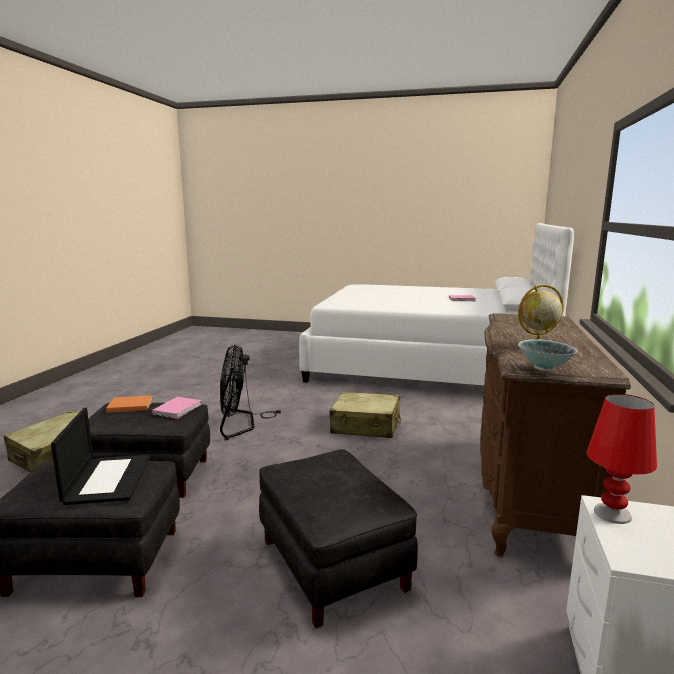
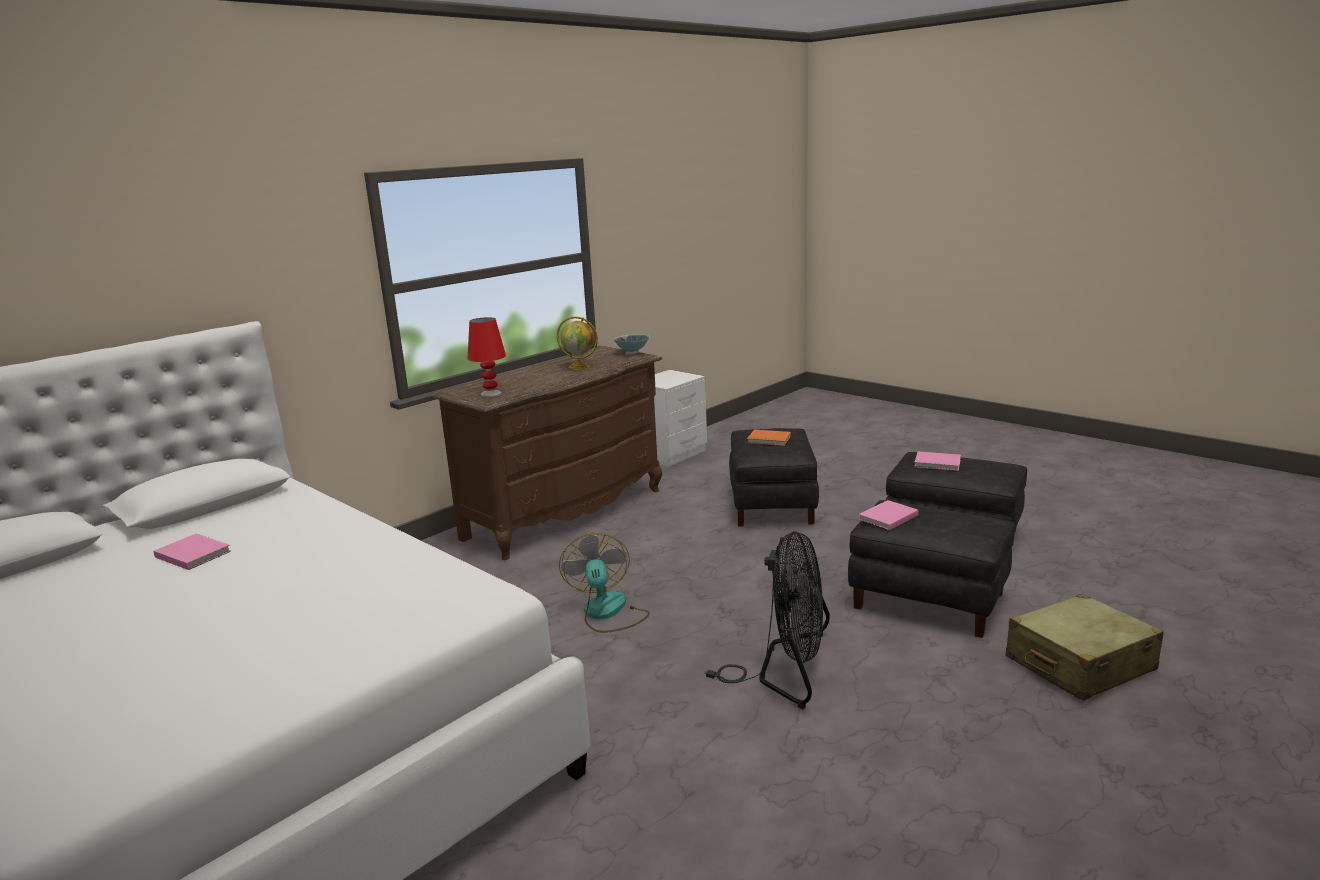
camera: 150 degrees left, 5 degrees up
(108, 478) = (938, 463): laptop -> pink book
(129, 406) = (952, 533): orange book -> orange book (770, 440)
(366, 426) = (607, 613): beige suitcase -> fan
(612, 513) = (668, 383): red table lamp -> red table lamp (491, 394)

